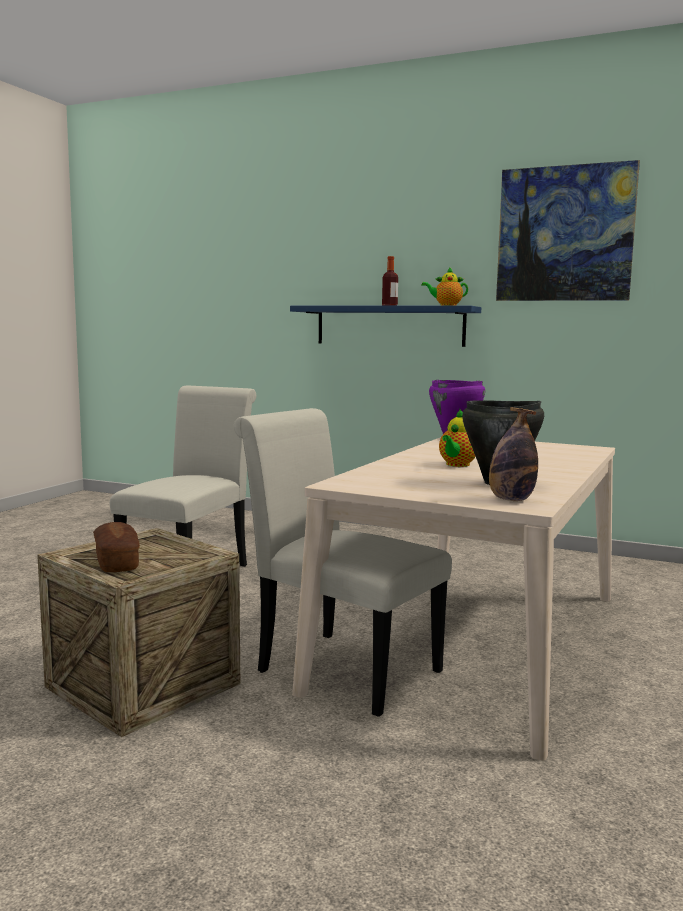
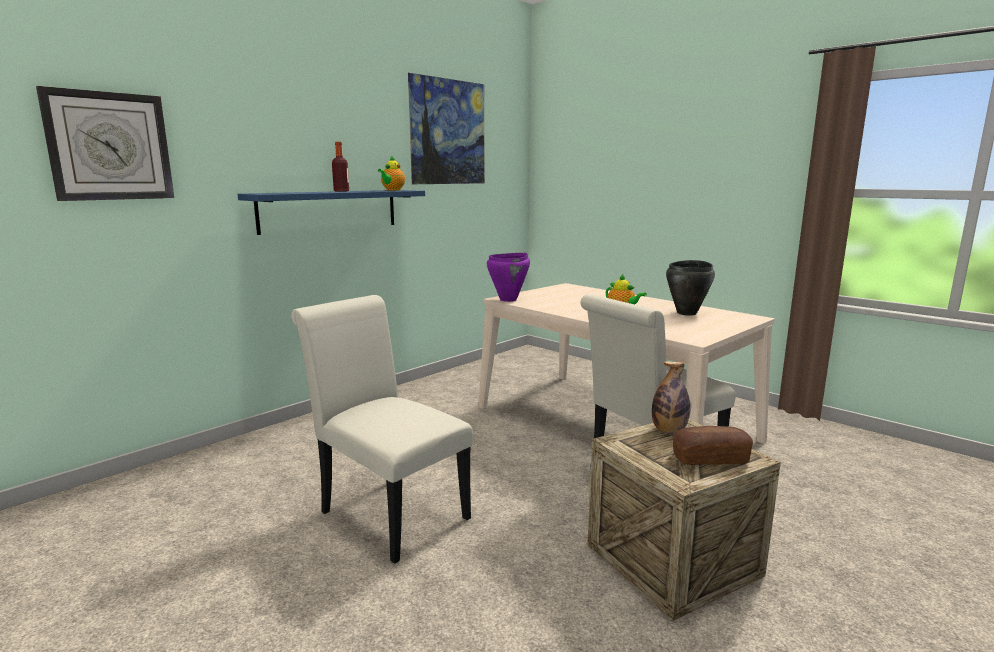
camera: 70 degrees left, 5 degrees up
(230, 272) = (109, 146): none -> wall clock
(511, 500) = (735, 317): bottle -> bottle (669, 430)

